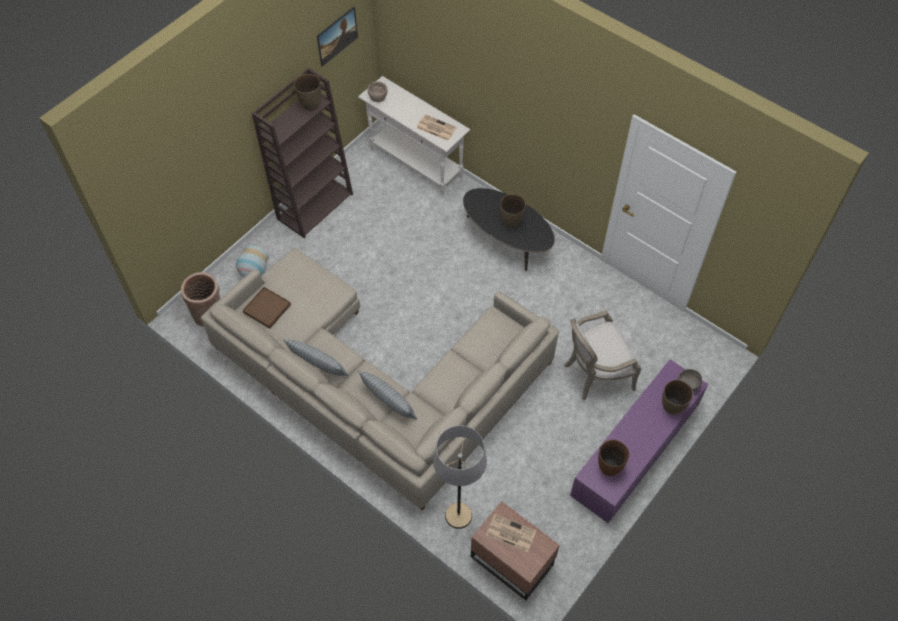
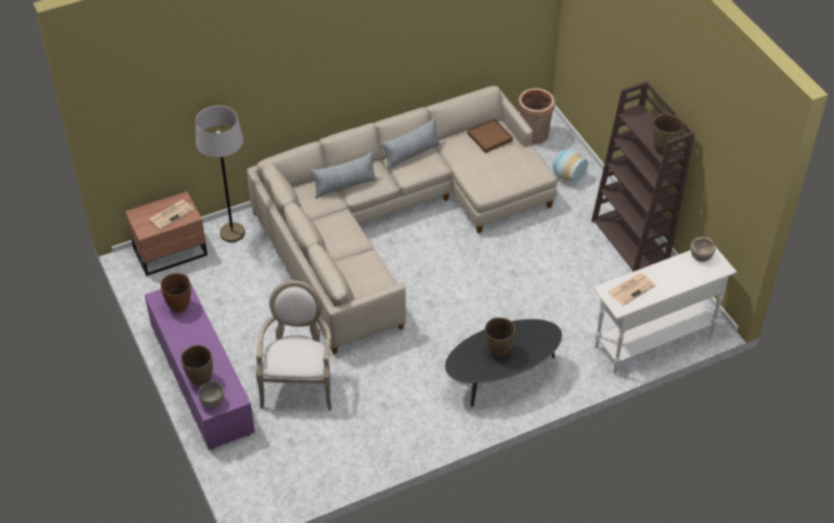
camera: 115 degrees right, 10 degrees down
(338, 43) = (730, 172): picture -> none

